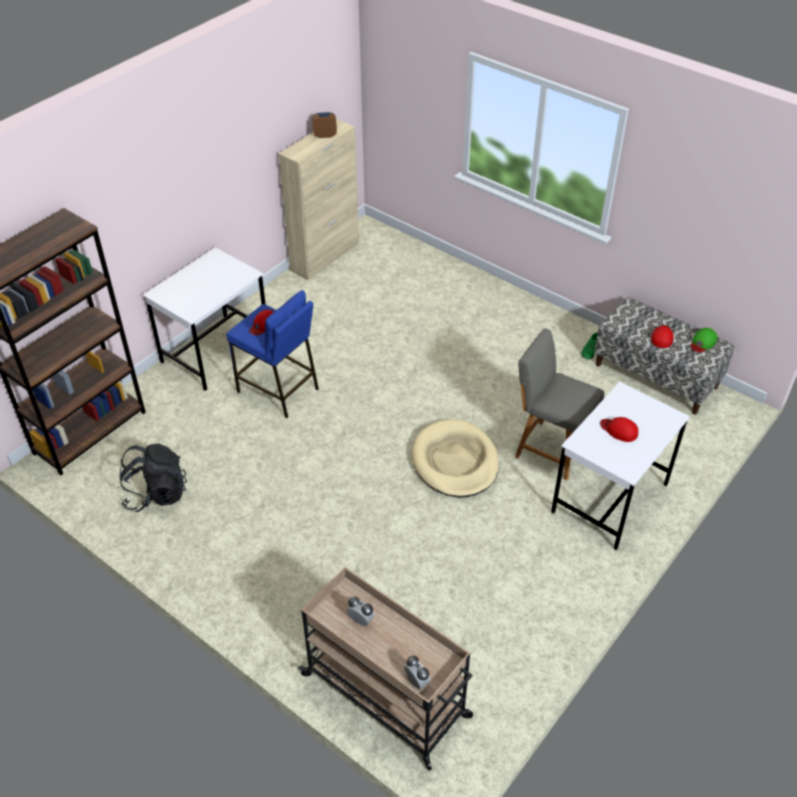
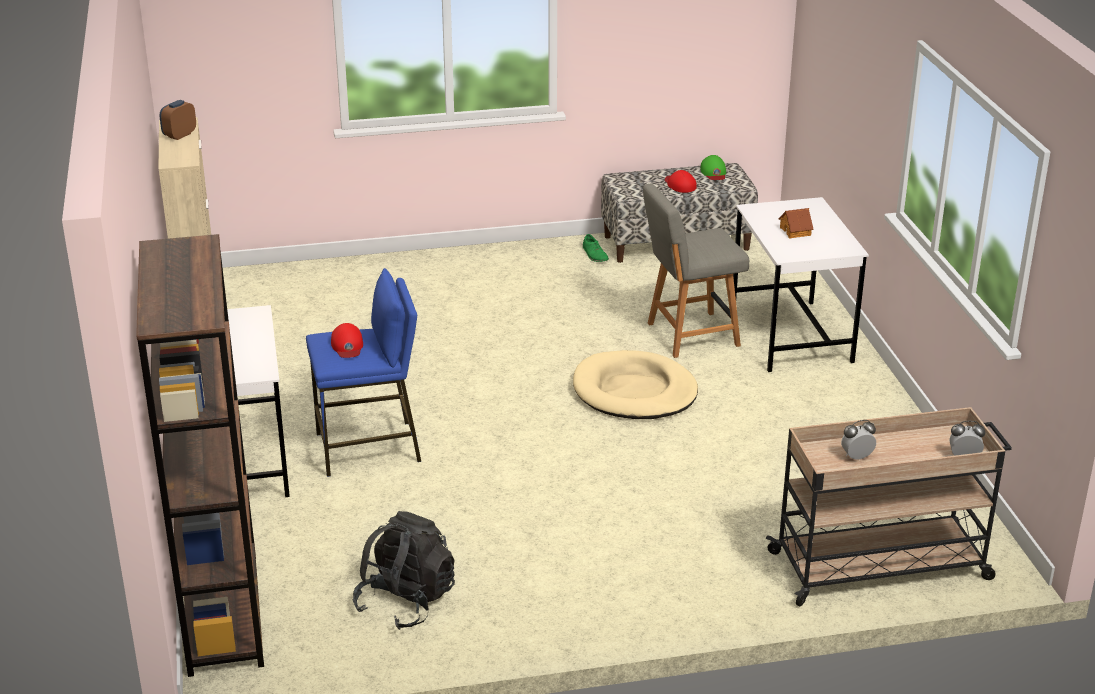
camera: 50 degrees left, 15 degrees down
(619, 430) = (795, 231): red cap -> toy house

